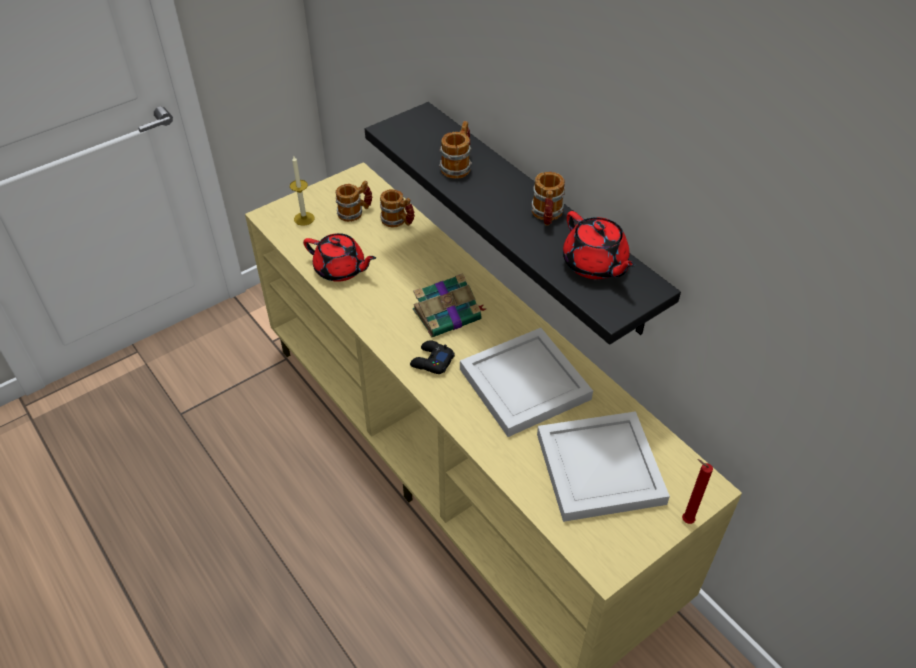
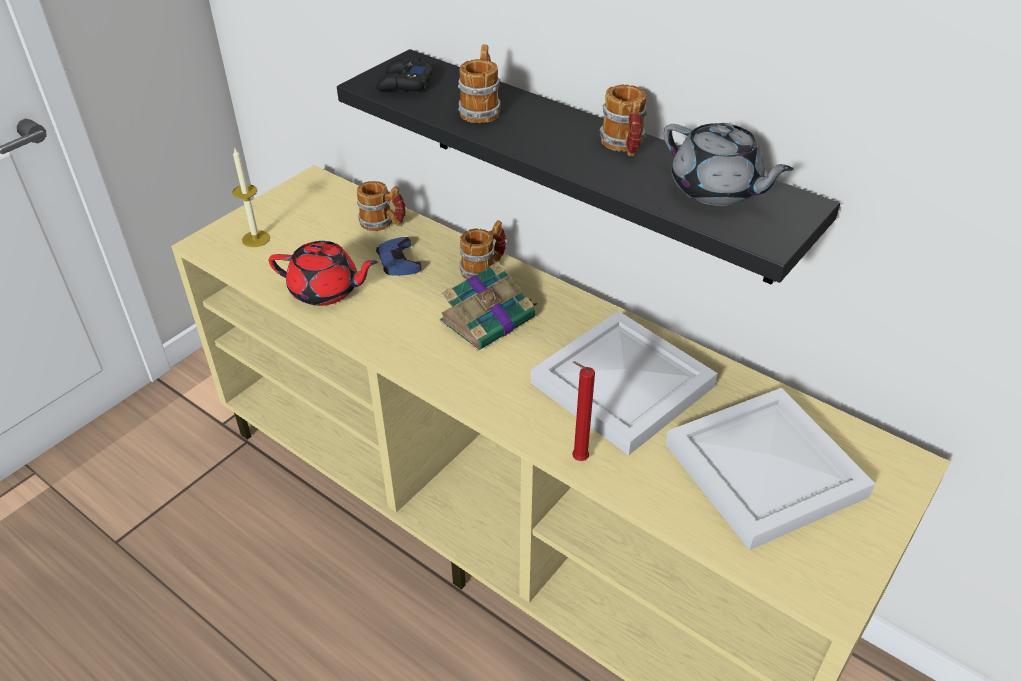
camera: 15 degrees left, 5 degrees down
(355, 212) = (323, 221): mug -> mug (484, 268)
(399, 255) = (398, 261): none -> blue game controller
(431, 361) = (489, 380): black game controller -> black game controller (404, 84)
(595, 265) = (716, 190): red teapot -> grey teapot
(685, 520) = (902, 511): red candle -> red candle (577, 459)

